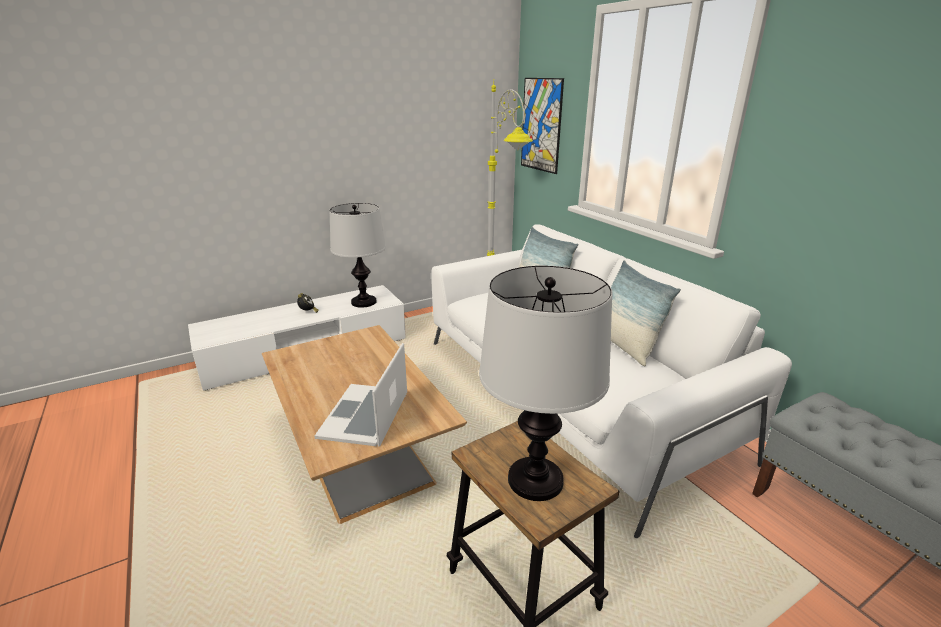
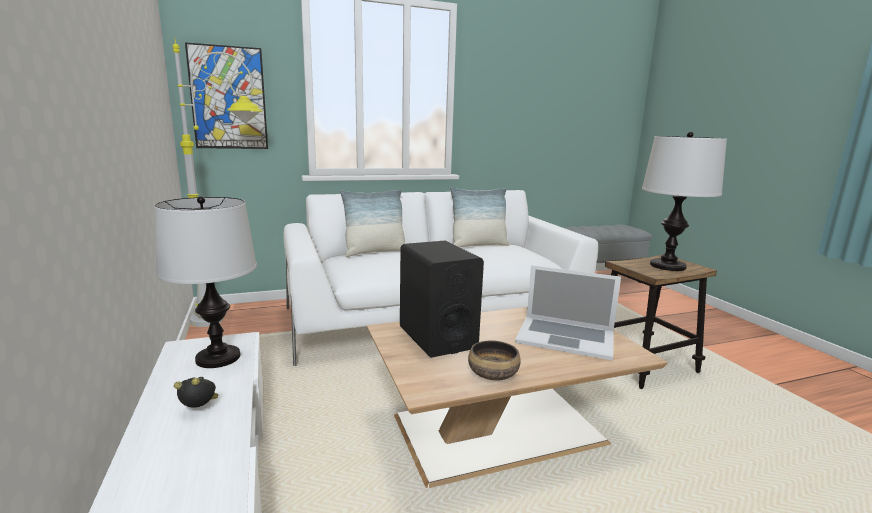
camera: 80 degrees left, 10 degrees down
(297, 378) = (492, 374): none -> bowl
(359, 352) = (437, 337): none -> black speaker

